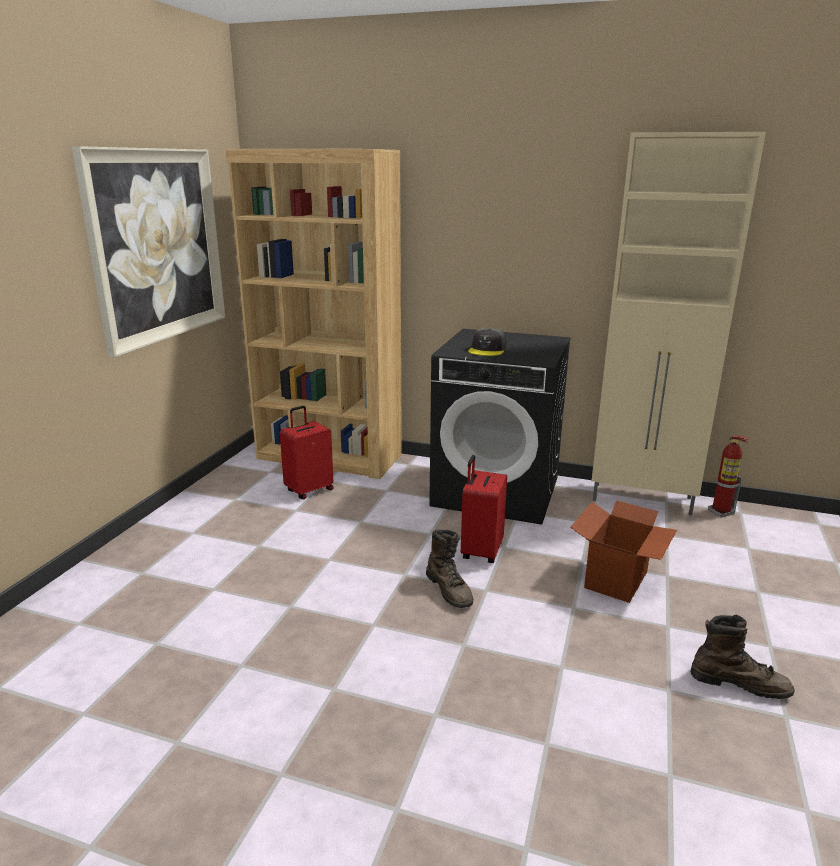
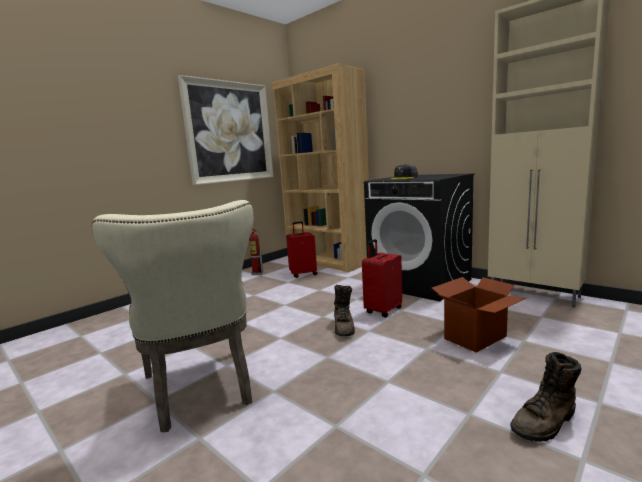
camera: 25 degrees right, 10 degrees down
(336, 741) = (202, 391): none -> beige chair
(721, 512) = (606, 308): fire extinguisher -> fire extinguisher (257, 273)
(739, 683) = (545, 423): brown boot -> brown boot turned 105 degrees clockwise

